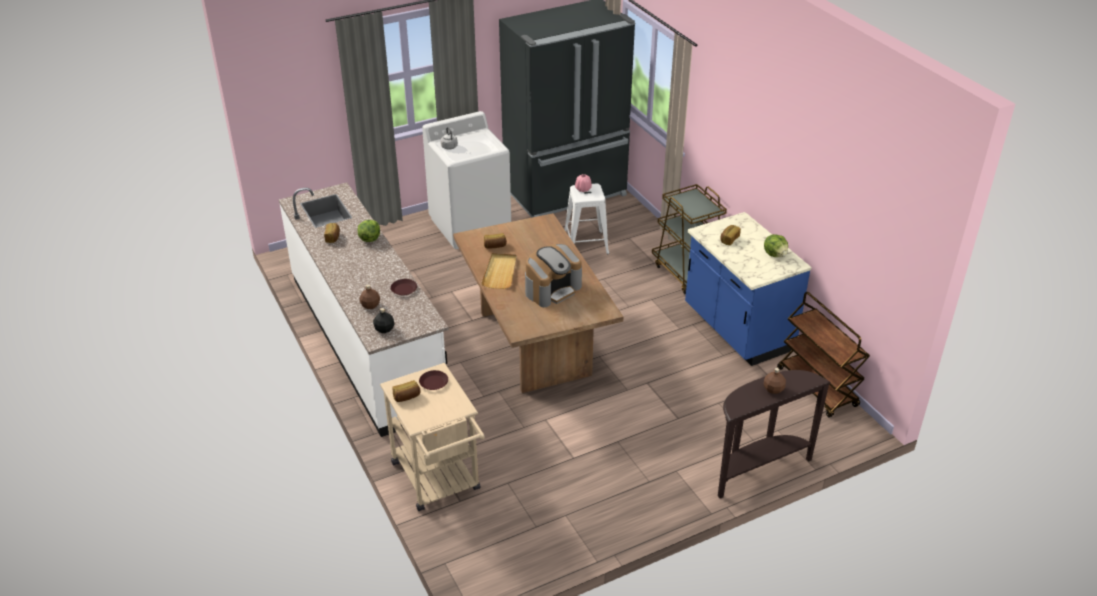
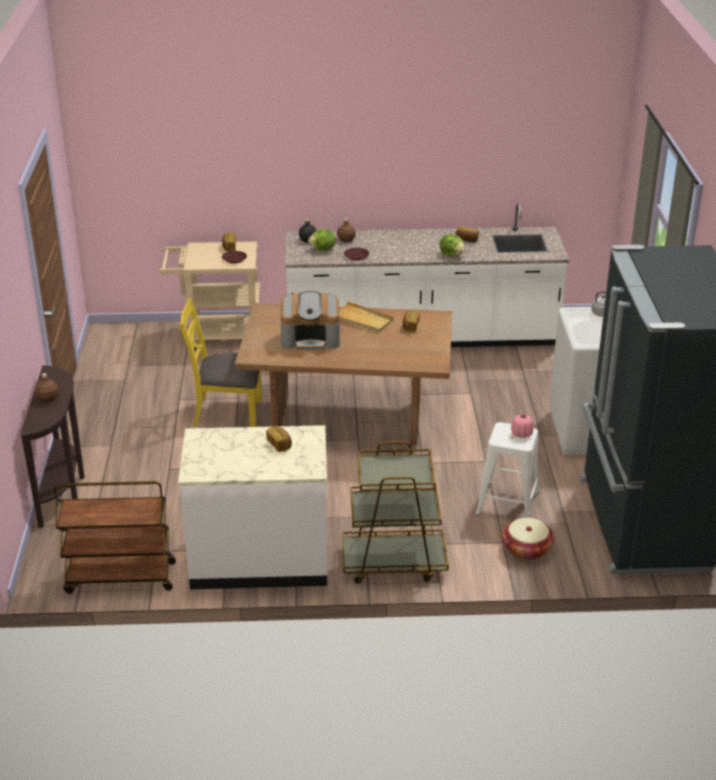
camera: 115 degrees right, 5 degrees down
(552, 289) = (311, 339): coffee machine -> coffee machine turned 75 degrees counterclockwise
(574, 417) = (226, 413): none -> yellow chair
(628, 227) = (526, 549): none -> basket
(736, 330) = (259, 559): blue counter -> white counter
(775, 254) = (223, 465): lettuce -> lettuce (323, 249)

